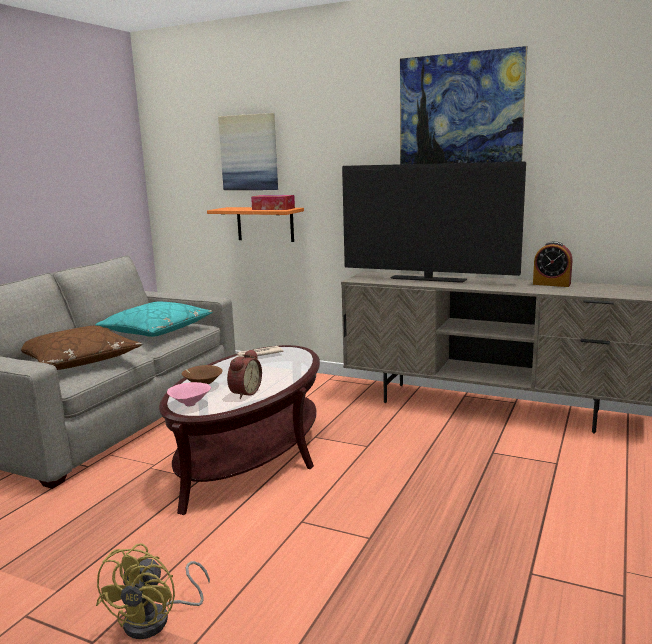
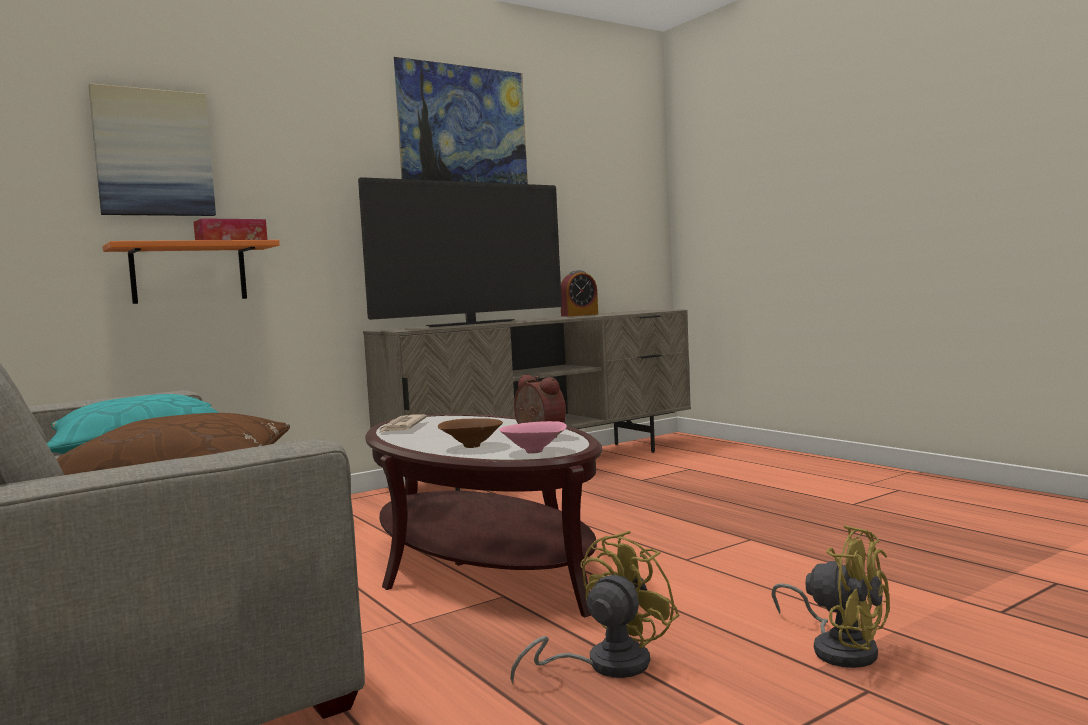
camera: 60 degrees left, 10 degrees down
(111, 538) = (604, 665): none -> yellow fan

